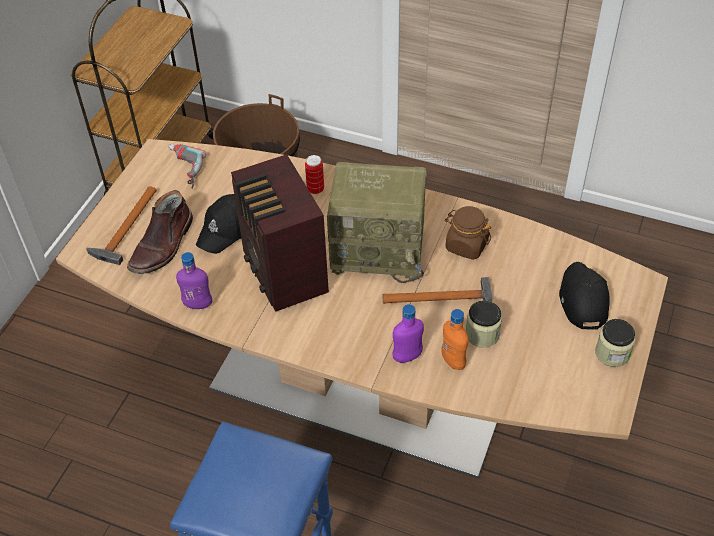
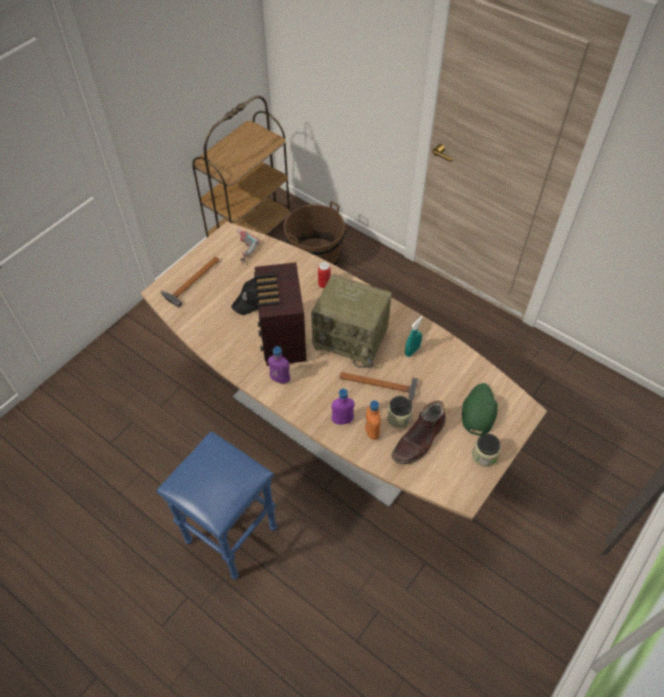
camera: 15 degrees right, 5 degrees up
(163, 245) = (210, 300): brown boot -> brown boot (419, 439)
(198, 304) = (219, 348): purple bottle -> purple bottle (280, 379)
(466, 245) = (412, 351): brown jar -> turquoise spray bottle
(582, 300) = (478, 411): black cap -> green cap

